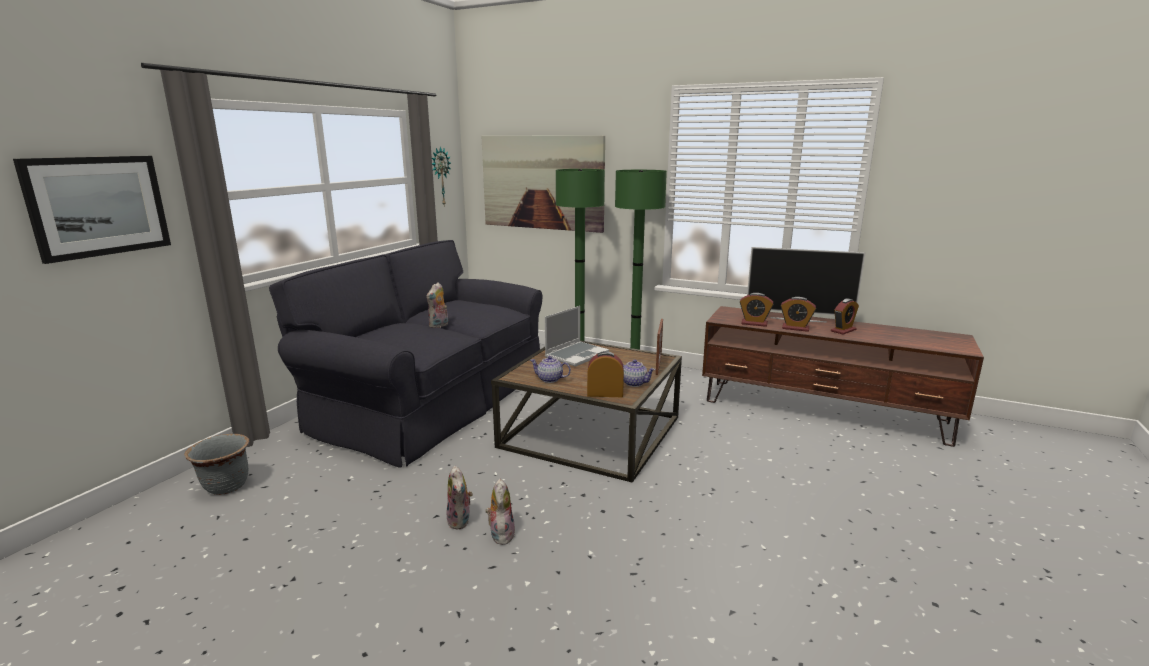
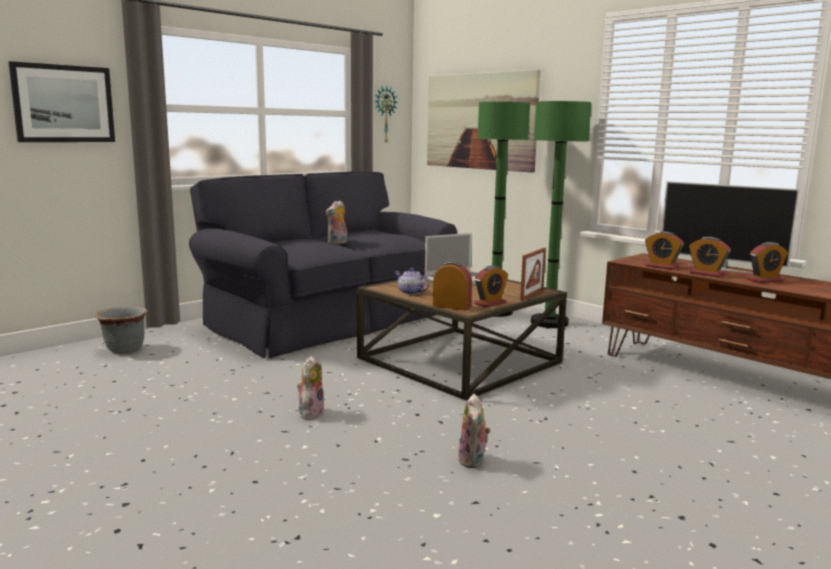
camera: 20 degrees right, 5 degrees down
(460, 521) = (284, 399): plush toy -> plush toy (473, 461)
(634, 383) = (490, 303): teapot -> alarm clock

